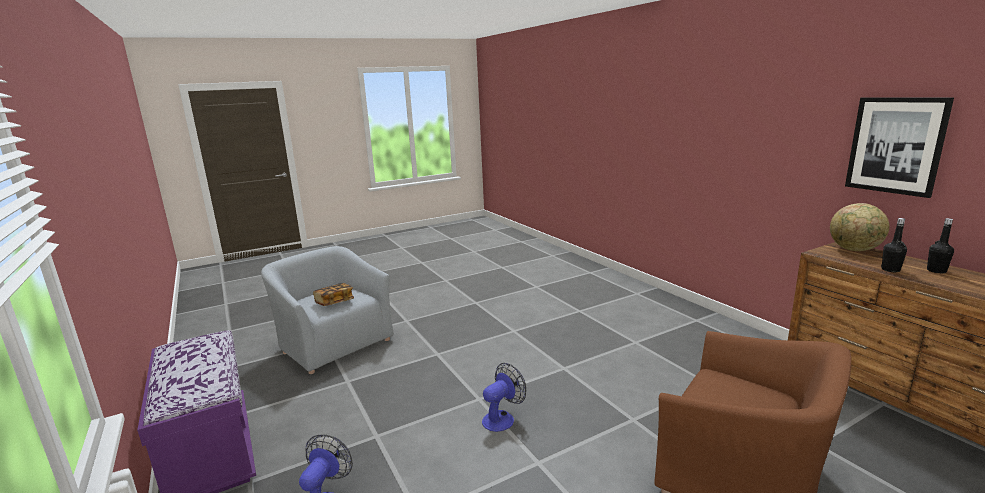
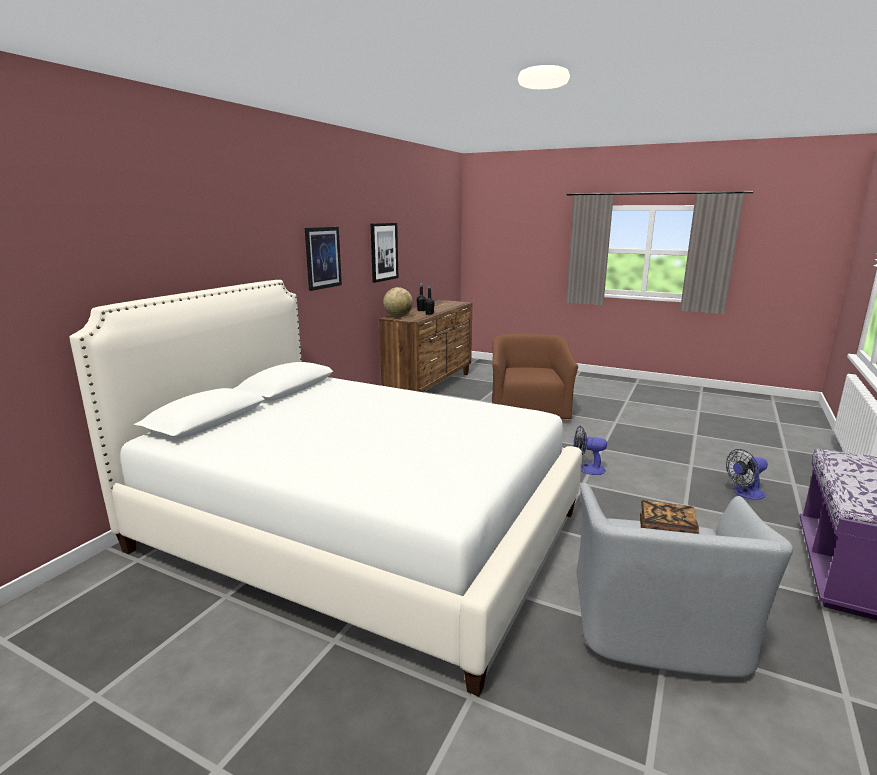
camera: 125 degrees left, 0 degrees up
(520, 296) = (358, 531): none -> white bed
(748, 134) = (323, 258): none -> picture

